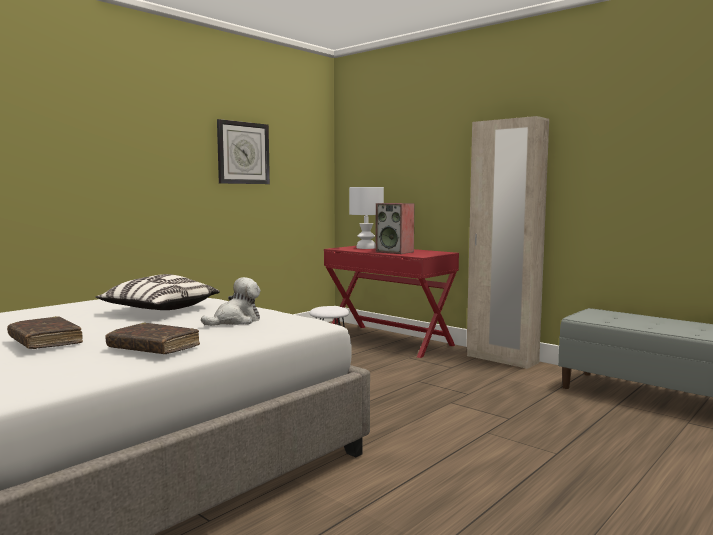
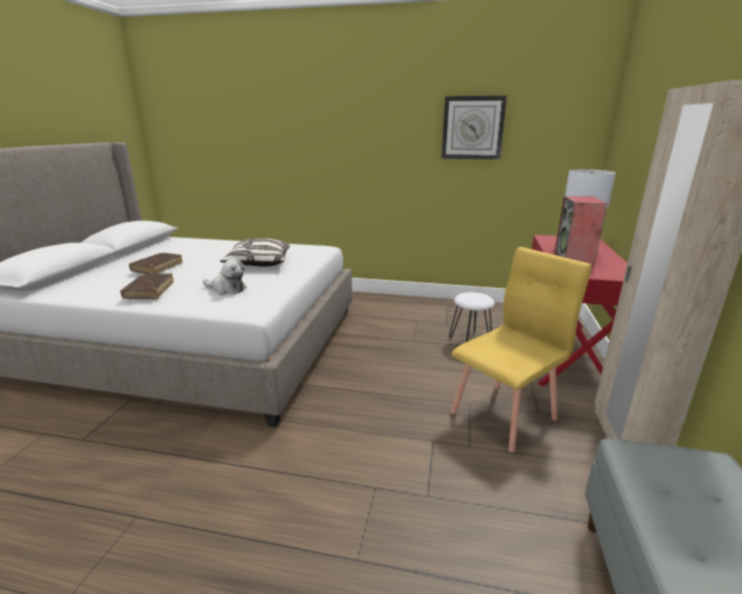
camera: 60 degrees right, 15 degrees up
(444, 376) = (504, 415): none -> yellow chair

